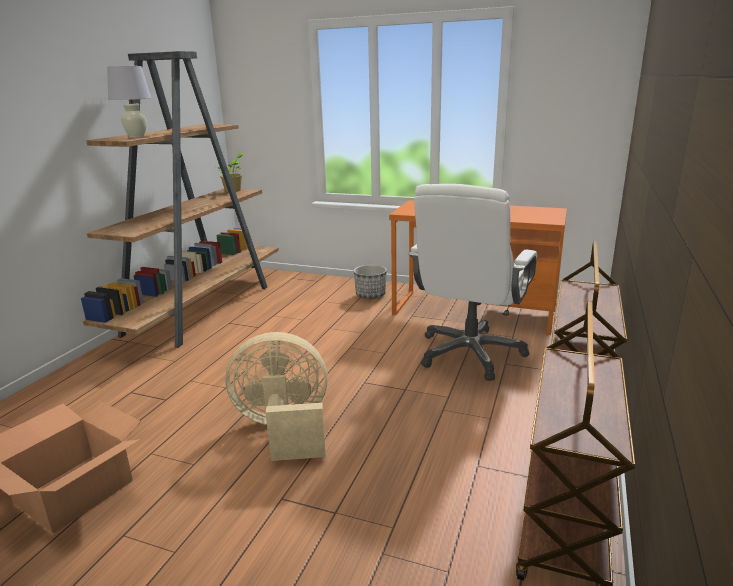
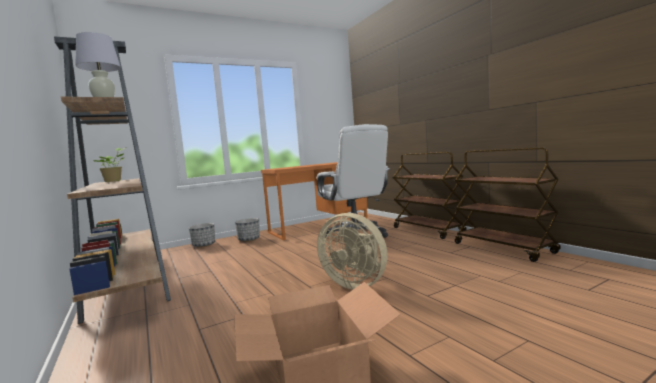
camera: 50 degrees left, 15 degrees down
(284, 429) = (356, 283): beige fan -> beige fan turned 90 degrees counterclockwise
(326, 283) = (203, 245): none -> planter

